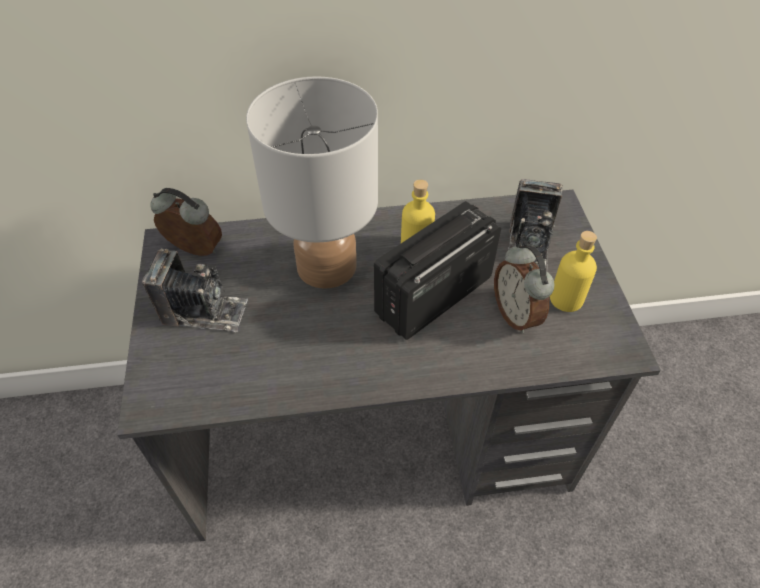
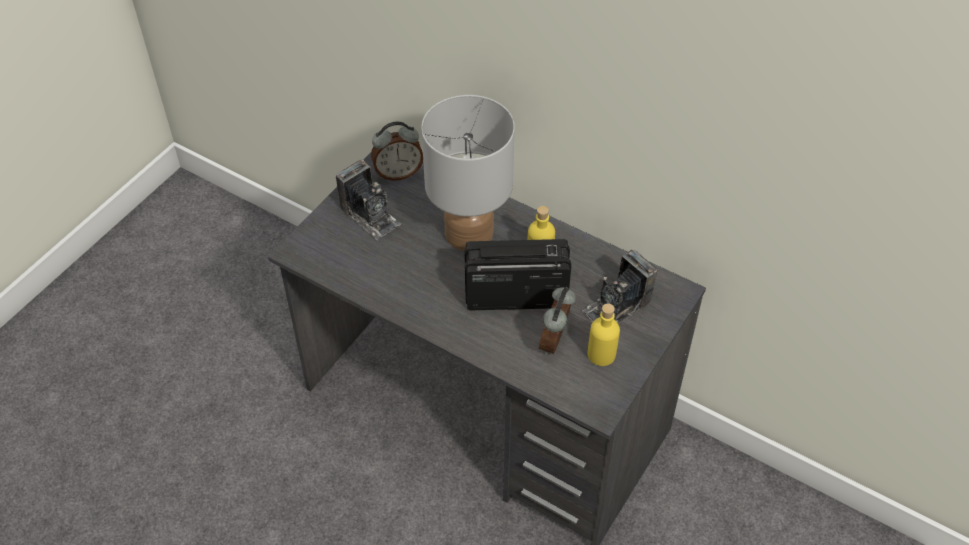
camera: 40 degrees right, 0 degrees up
(194, 252) = (398, 173): alarm clock -> alarm clock turned 105 degrees clockwise

